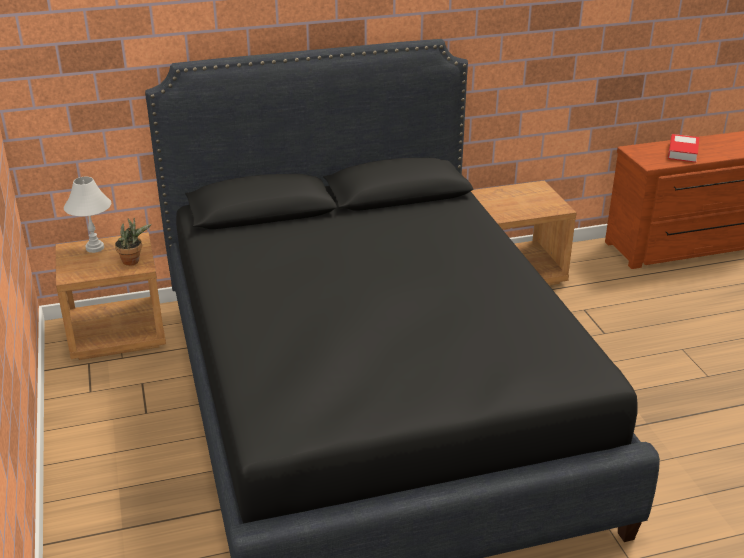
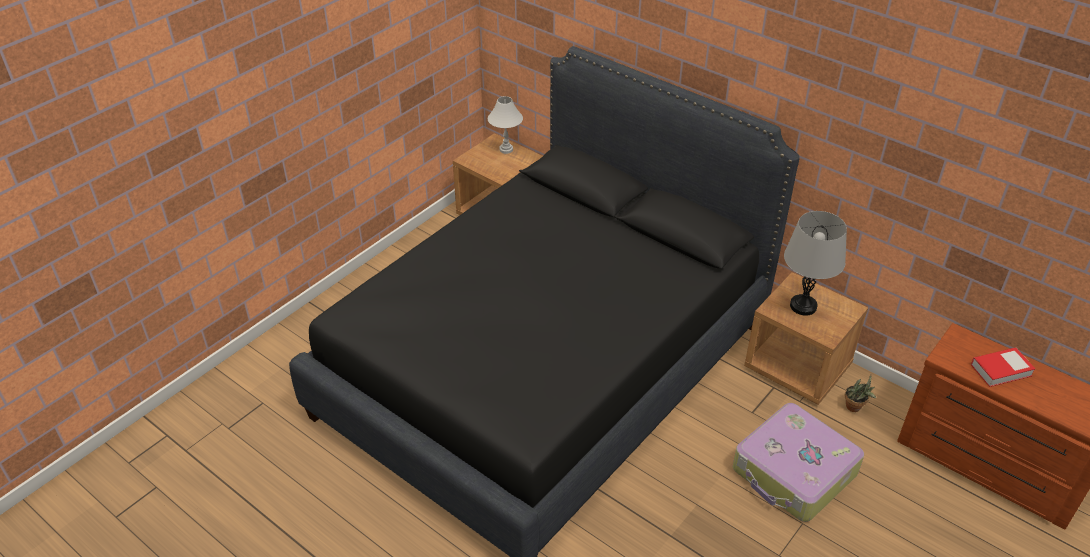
camera: 55 degrees right, 10 degrees up
(133, 261) = (508, 172): potted plant -> potted plant (855, 408)
(514, 202) = (803, 306): none -> grey table lamp
(626, 328) = (794, 473): none -> suitcase

